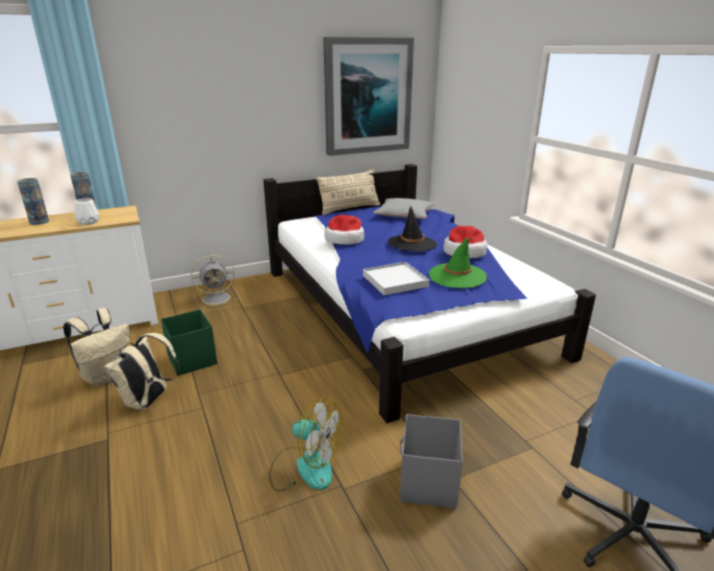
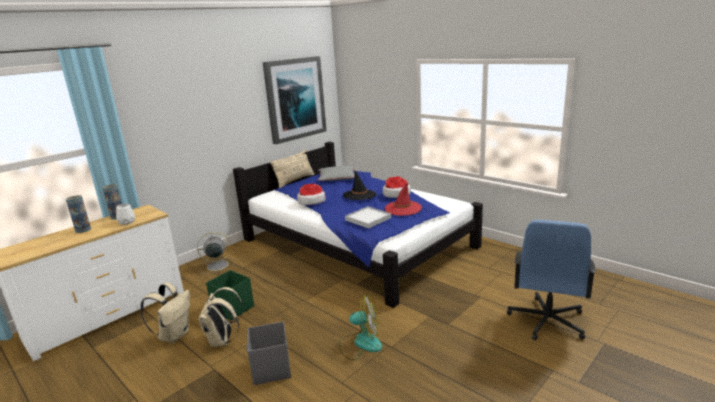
camera: 20 degrees left, 5 degrees down
(217, 298) = (216, 266): grey fan -> grey fan turned 150 degrees counterclockwise
(428, 483) = (436, 330): grey storage box -> grey storage box (271, 369)
(457, 276) = (403, 208): green hat -> red hat

